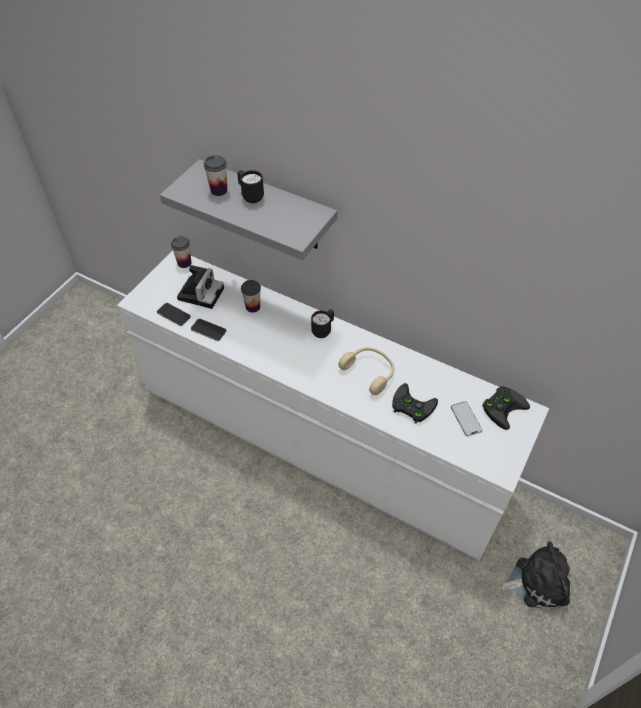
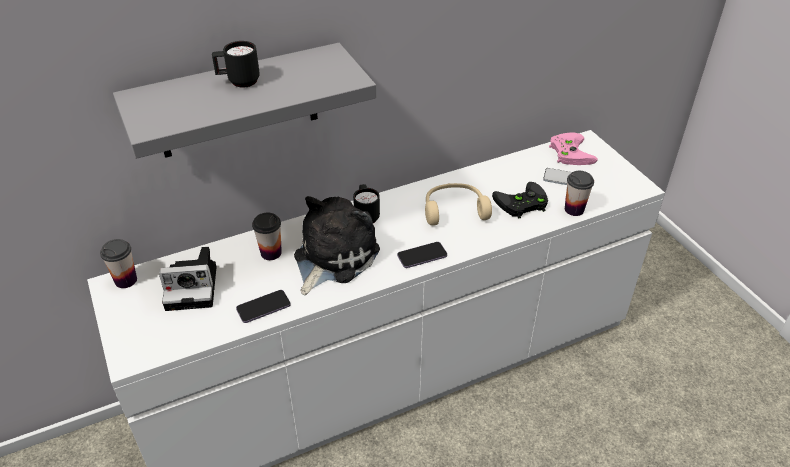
camera: 55 degrees left, 10 degrees down
(174, 315) = (200, 329): phone -> phone (422, 256)
(201, 292) = (194, 287): camera -> camera turned 120 degrees clockwise
(219, 190) = (195, 98): cup -> cup (574, 209)
(503, 407) = (569, 152): black game controller -> pink game controller
(537, 581) = (662, 298): plush toy -> plush toy (332, 257)

